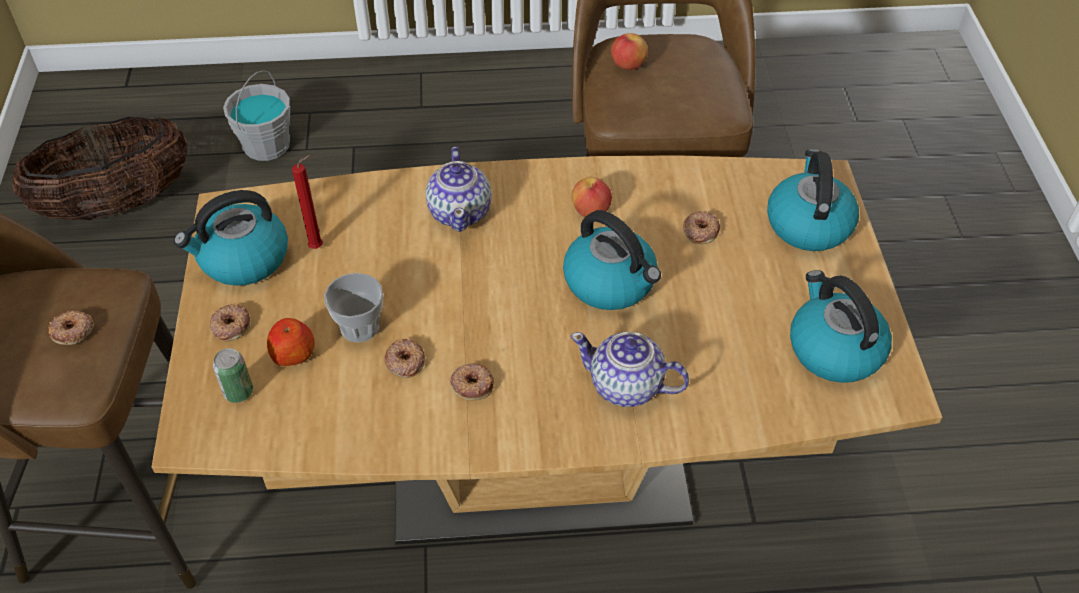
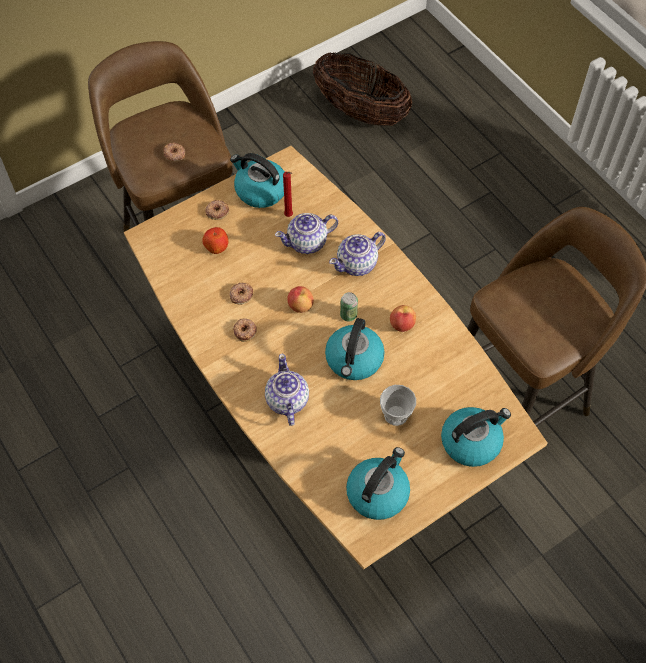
camera: 60 degrees right, 10 degrees up
(238, 392) = (181, 239): can -> can (348, 315)
(266, 145) = (457, 148): grey bucket -> none
(359, 327) = (250, 264): cup -> cup (396, 414)
(380, 247) = (307, 242): none -> teapot
(628, 65) = (542, 284): apple -> apple (300, 306)
(700, 230) = (425, 386): donut -> none

